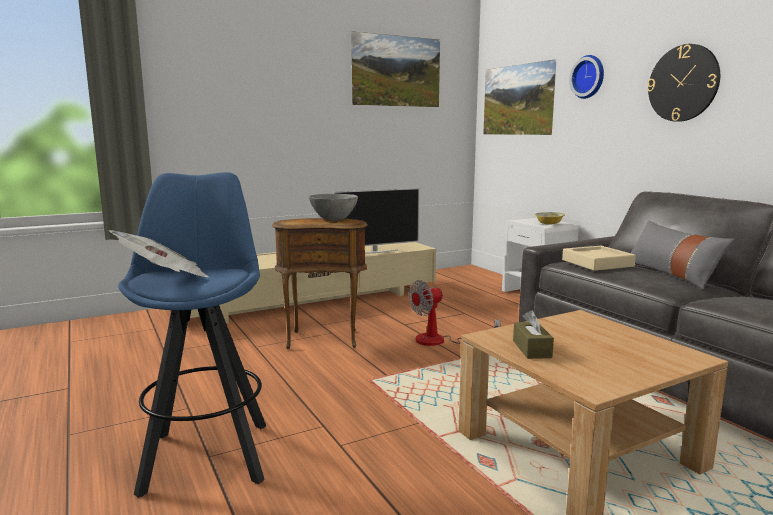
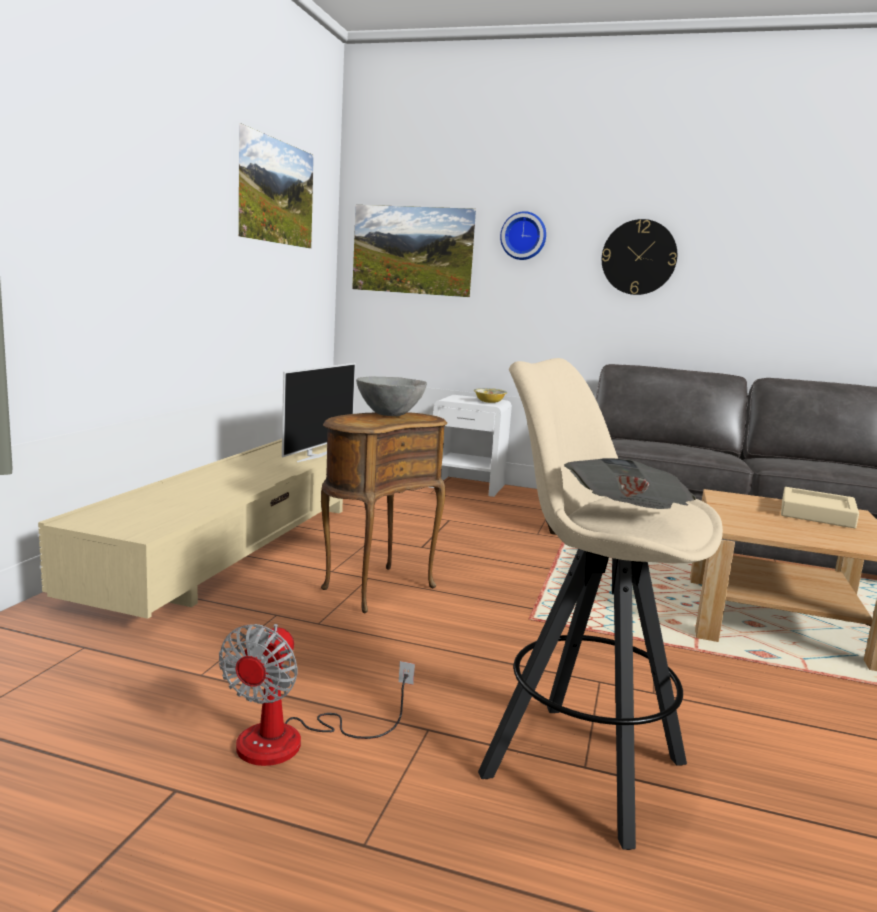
camera: 45 degrees left, 0 degrees up
(208, 454) = (578, 765): blue stool -> beige stool
(440, 342) = (496, 557): fan -> fan (293, 741)
(532, 349) = (782, 531): brown tissue box -> none
(597, 263) = (631, 441): beige tray -> beige tray (816, 514)
(671, 274) = (685, 445): grey pillow -> none

